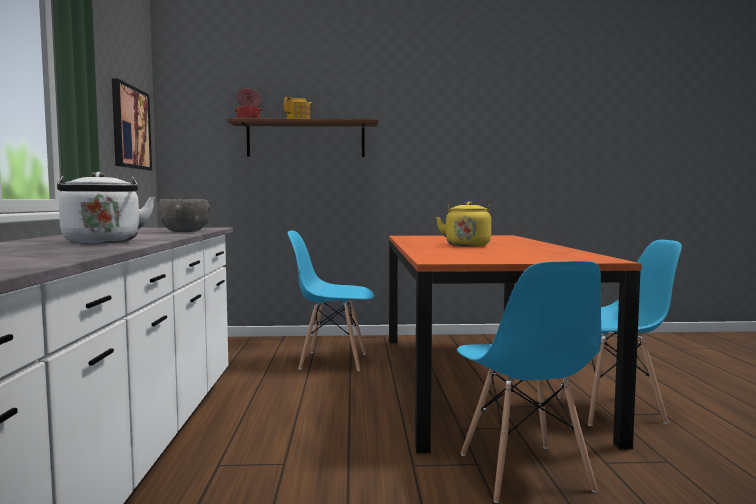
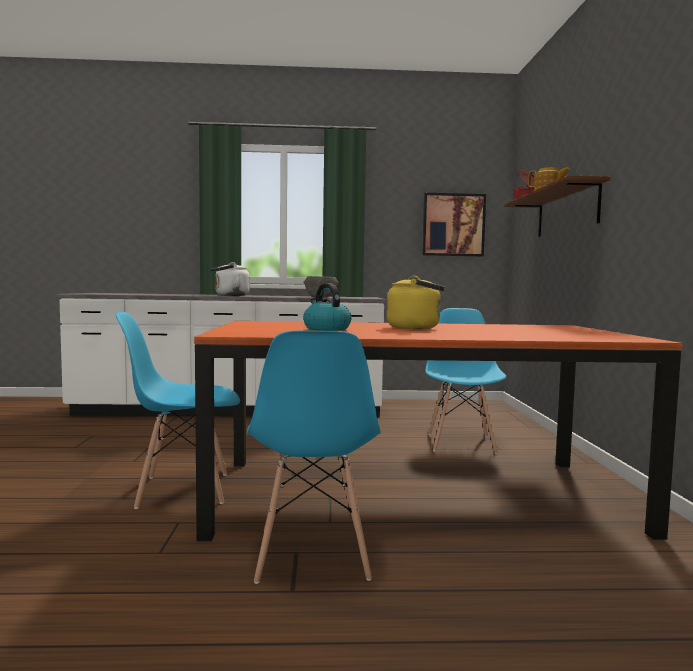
camera: 90 degrees right, 0 degrees up
(509, 252) = (326, 329): none -> kettle

